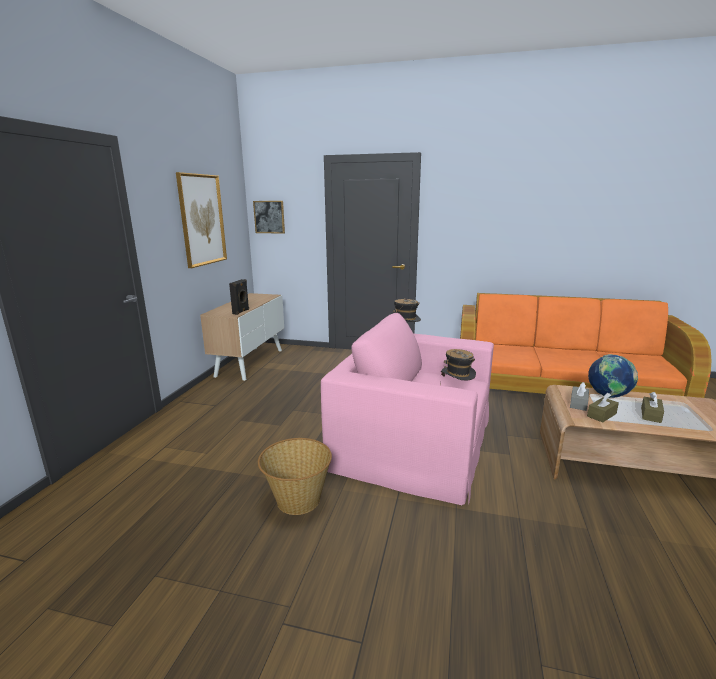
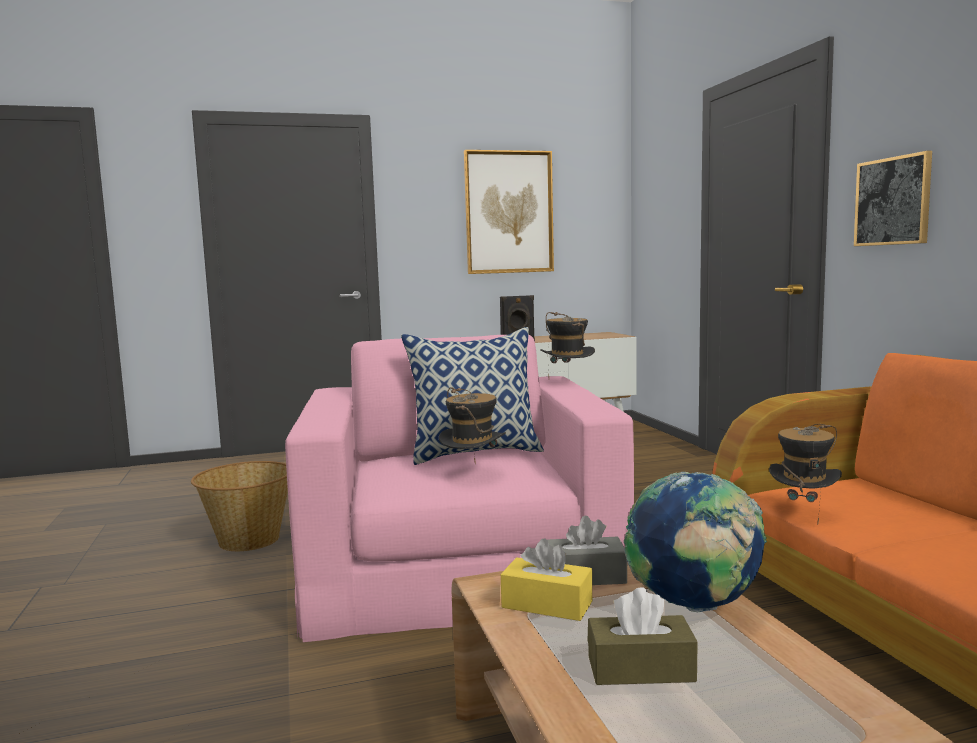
camera: 60 degrees right, 10 degrees down
(269, 217) = (647, 209): picture -> picture (893, 201)
(418, 381) = (475, 453): none -> pillow
(505, 360) = (803, 512): none -> hat
(601, 415) = (547, 604): brown tissue box -> yellow tissue box

